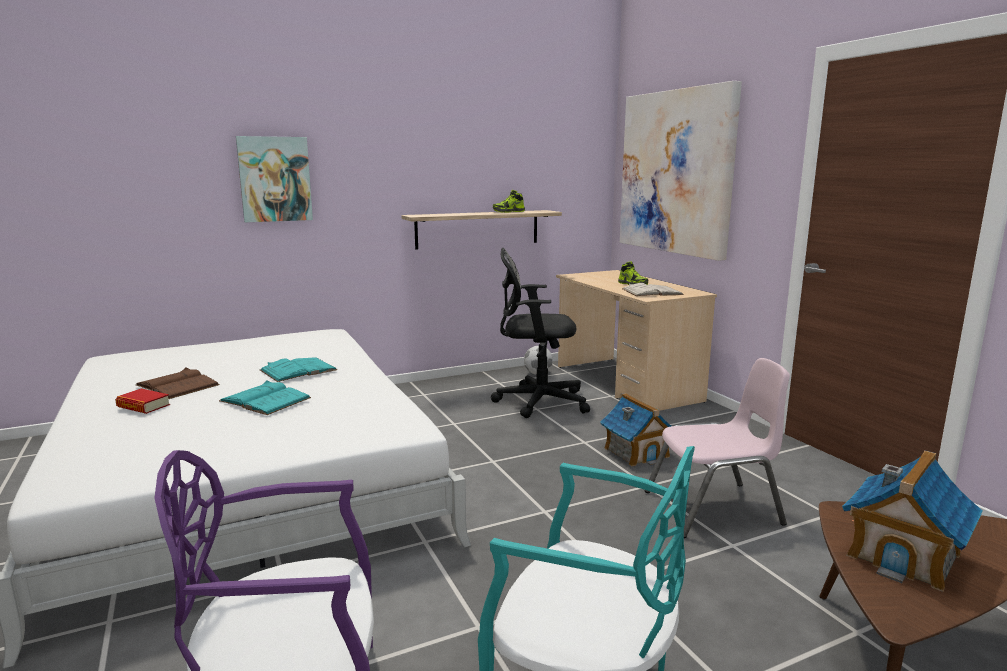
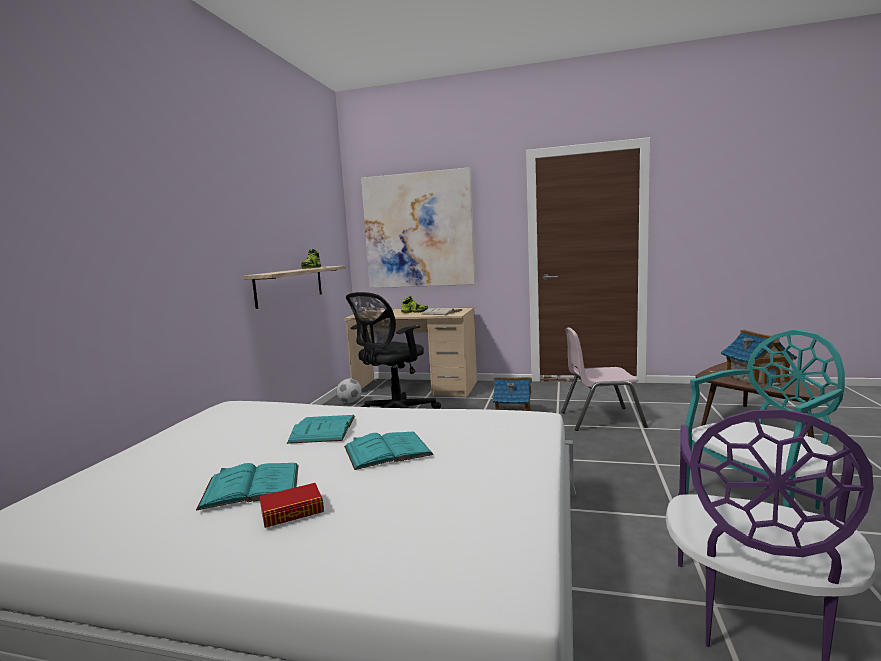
camera: 50 degrees left, 5 degrees down
(177, 385) = (251, 486): brown book -> turquoise book
(275, 179) = (138, 238): picture -> none
(714, 509) = (601, 419): pink chair -> pink chair turned 120 degrees counterclockwise

